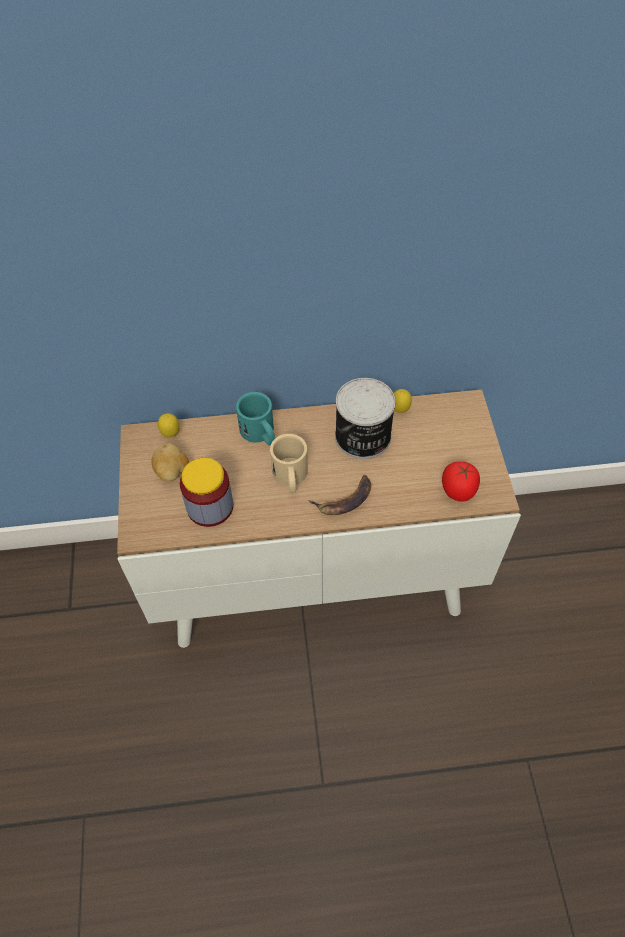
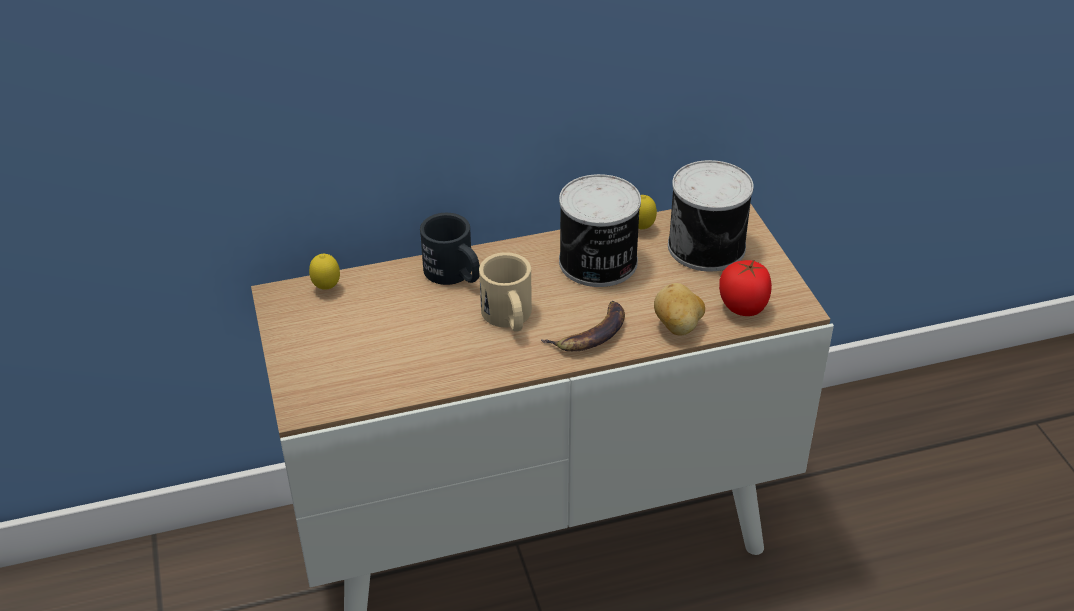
camera: 10 degrees left, 15 degrees down
(172, 472) = (339, 330): potato -> potato (678, 327)
(210, 507) = (402, 363): jar -> none
(260, 434) = (455, 274): turquoise mug -> black mug
(445, 432) = (708, 246): none -> can

